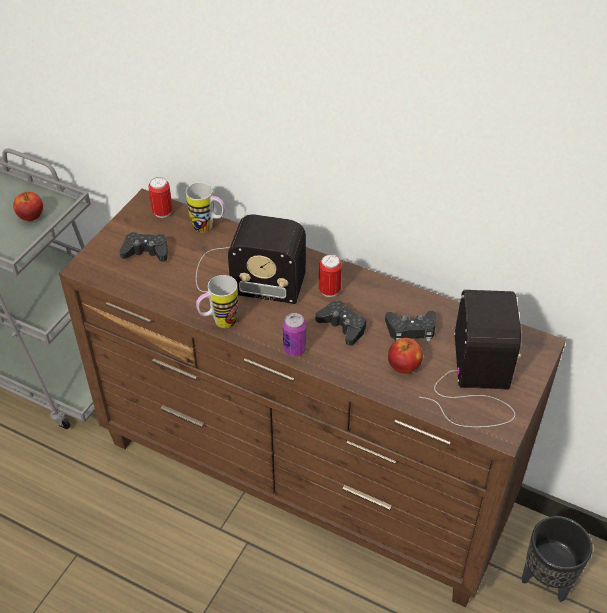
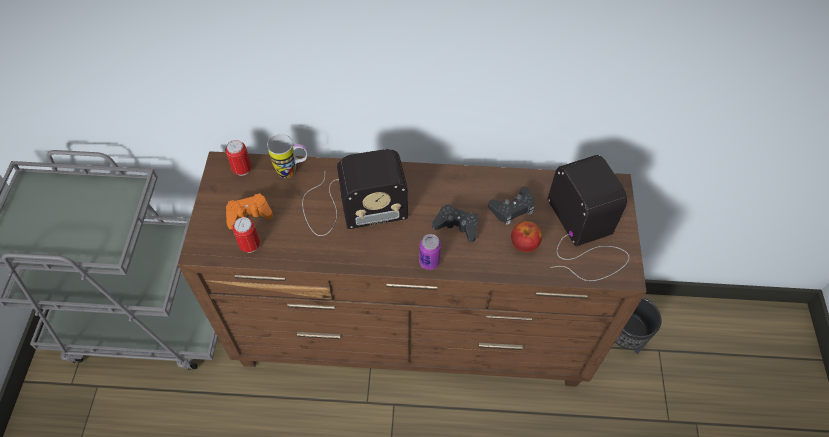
camera: 25 degrees left, 10 degrees up
(31, 216) = (107, 209): apple -> none
(146, 252) = (249, 214): black game controller -> orange game controller
(219, 323) = (352, 261): mug -> none
(329, 290) = (428, 196): can -> can (250, 245)

